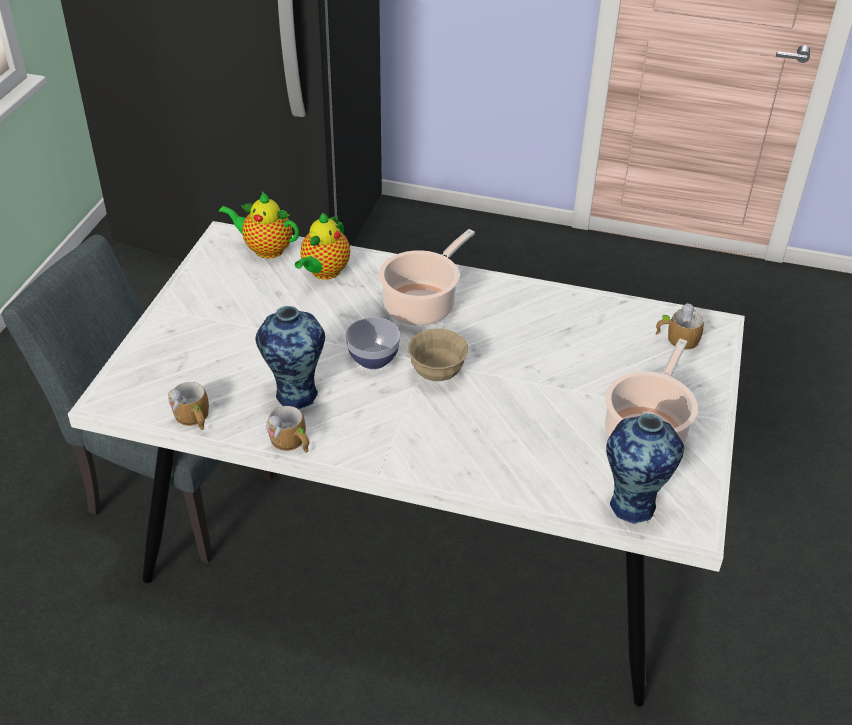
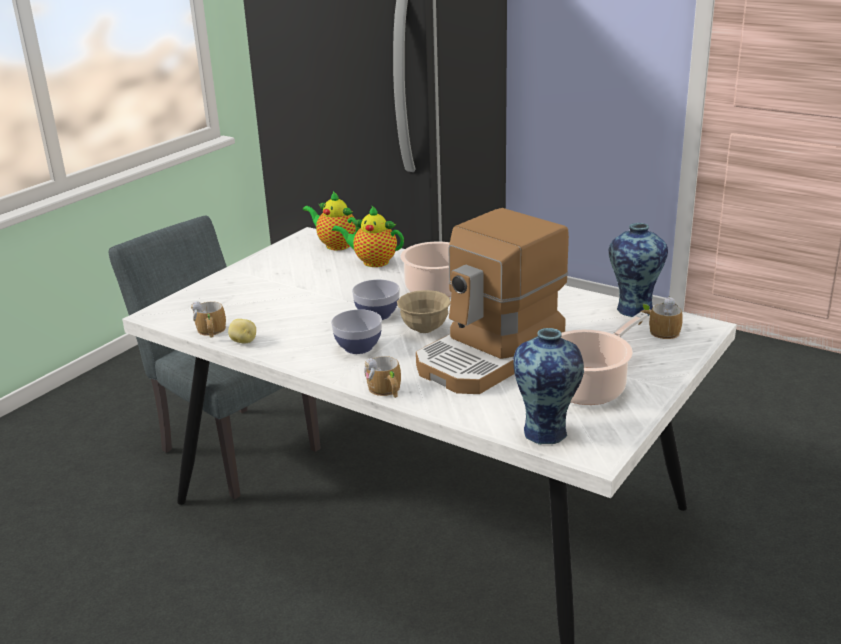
camera: 20 degrees right, 15 degrees down
(241, 428) = (243, 341): none -> potato
(291, 442) = (276, 355): mug -> mug (386, 391)
(295, 393) = (299, 327): vase -> vase (633, 309)
(324, 272) = (372, 262): teapot -> teapot turned 60 degrees clockwise
(378, 414) = (358, 347): none -> bowl
(527, 405) = (491, 356): none -> coffee machine

